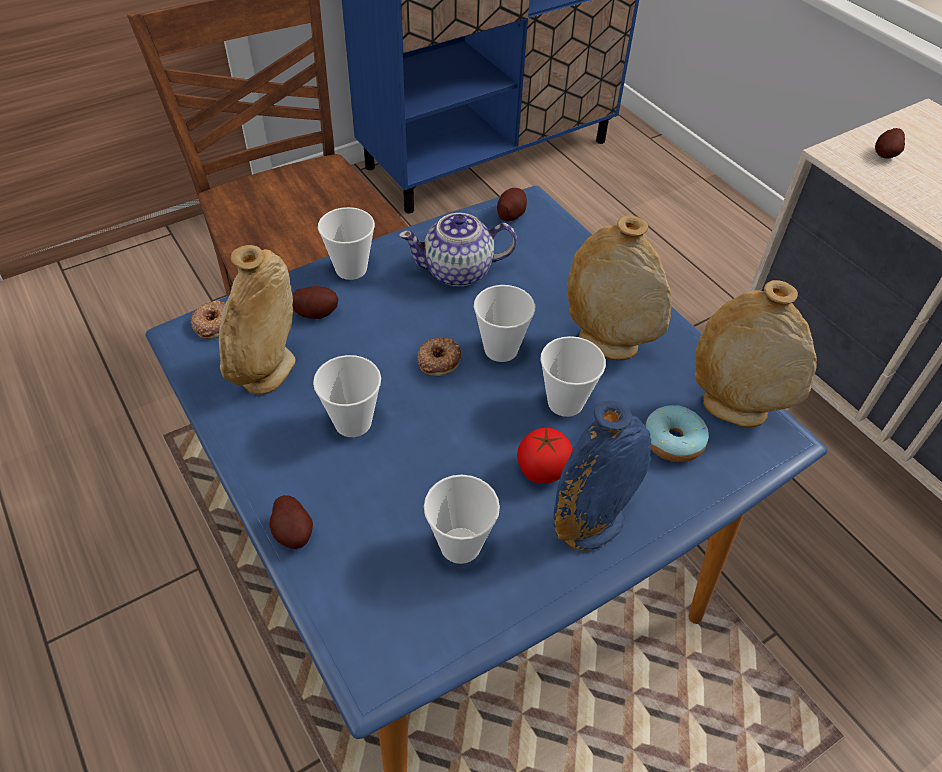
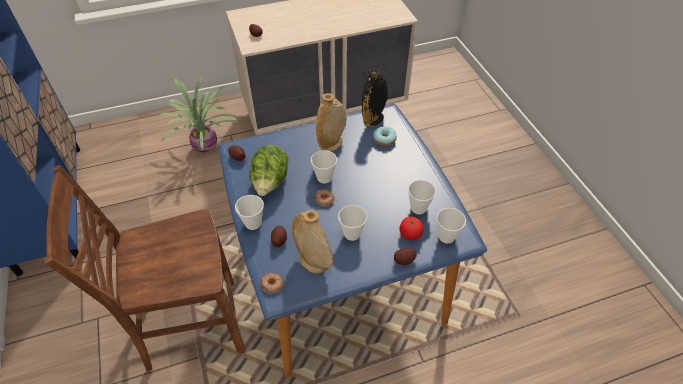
camera: 75 degrees left, 0 degrees up
(459, 271) = (270, 183): teapot -> lettuce
(542, 469) = (389, 178): tomato -> tomato (410, 234)
(565, 402) = (358, 164): cup -> cup (446, 236)
(592, 524) = (415, 170): blue vase -> none
(693, 278) = (206, 145): none -> potted plant
(734, 408) = (373, 119): beige vase -> black vase

